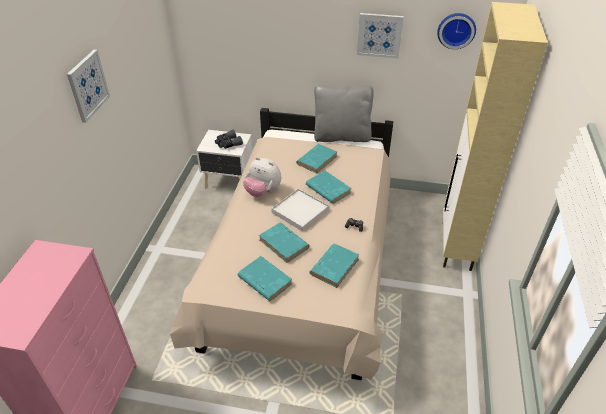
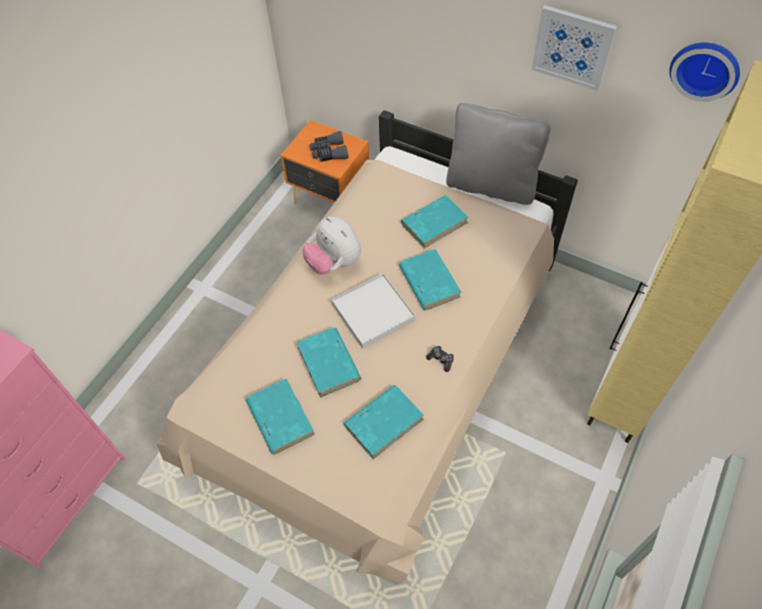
camera: 20 degrees right, 15 degrees up
(88, 85) = (75, 89): picture -> none
(229, 182) = (331, 200): white nightstand -> orange nightstand

